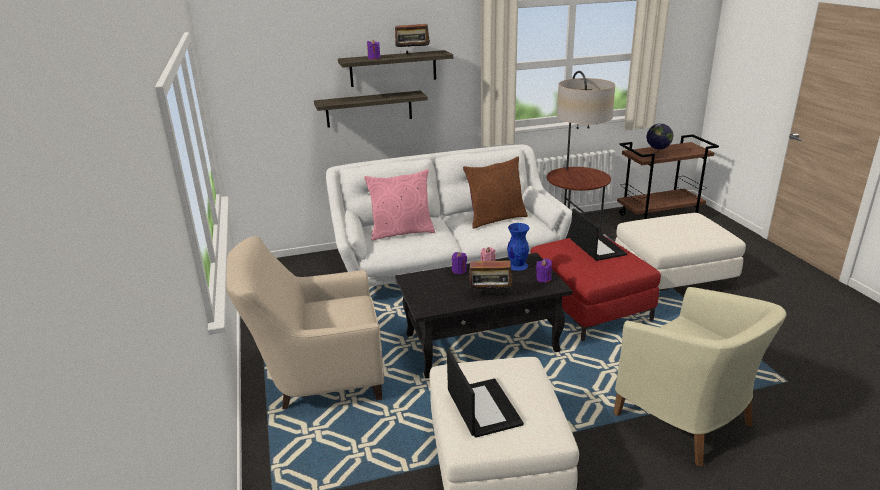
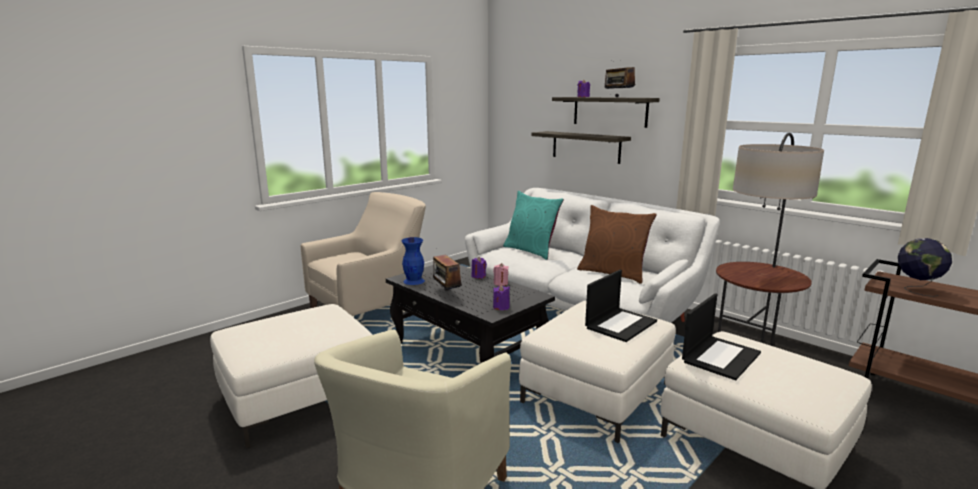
camera: 60 degrees right, 10 degrees down
(317, 378) = (371, 308): beige armchair -> beige armchair turned 90 degrees clockwise
(401, 232) = (531, 251): pink pillow -> turquoise pillow
(482, 407) = (276, 325): laptop -> laptop (720, 357)
(517, 265) = (516, 293): blue vase -> blue vase (414, 281)
(588, 306) = (596, 393): red ottoman -> white ottoman

